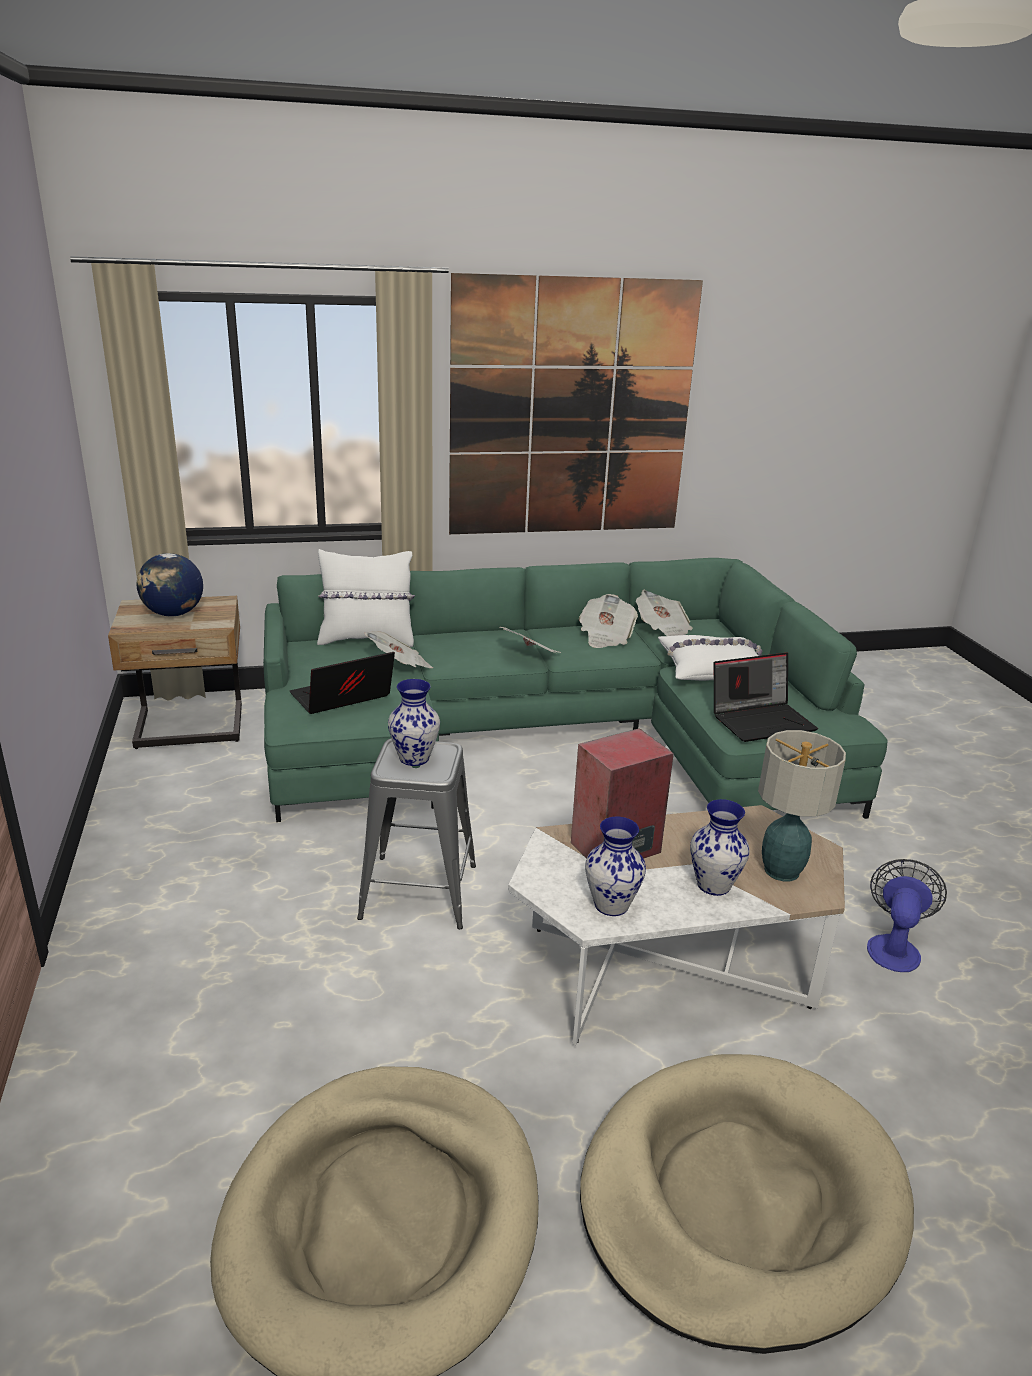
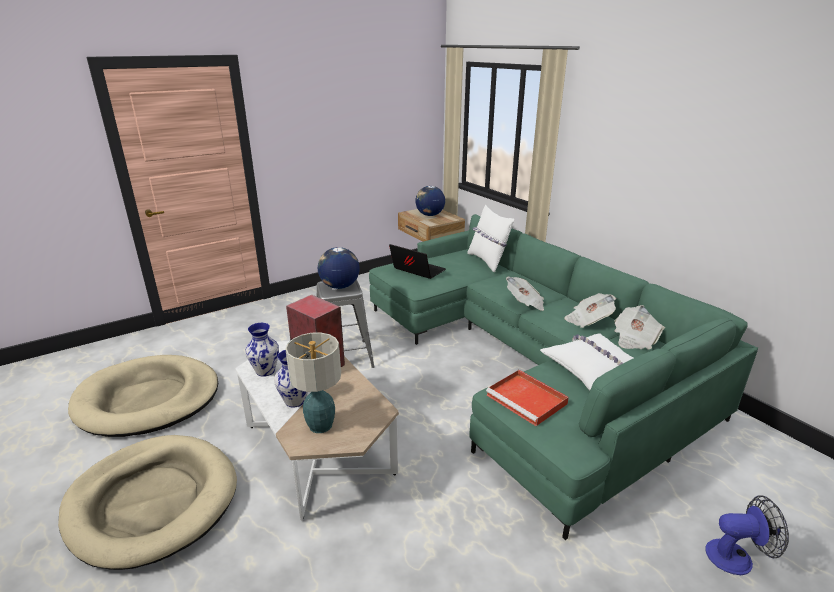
camera: 70 degrees right, 0 degrees up
(399, 666) = (468, 275): newspaper -> none
(414, 758) = (339, 286): vase -> globe
(571, 410) = (653, 157): picture -> none
(762, 720) = (528, 400): laptop -> red tray
(894, 947) = (386, 564): fan -> fan (736, 556)

